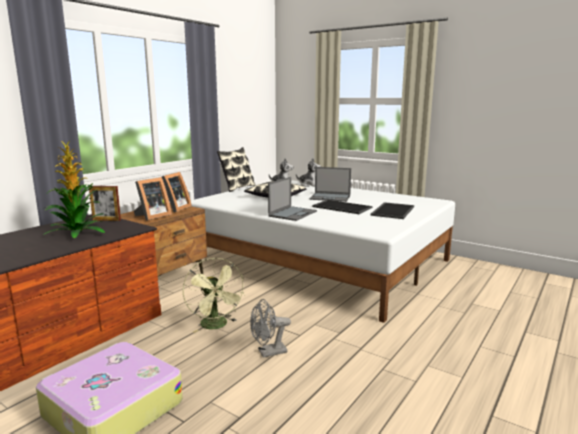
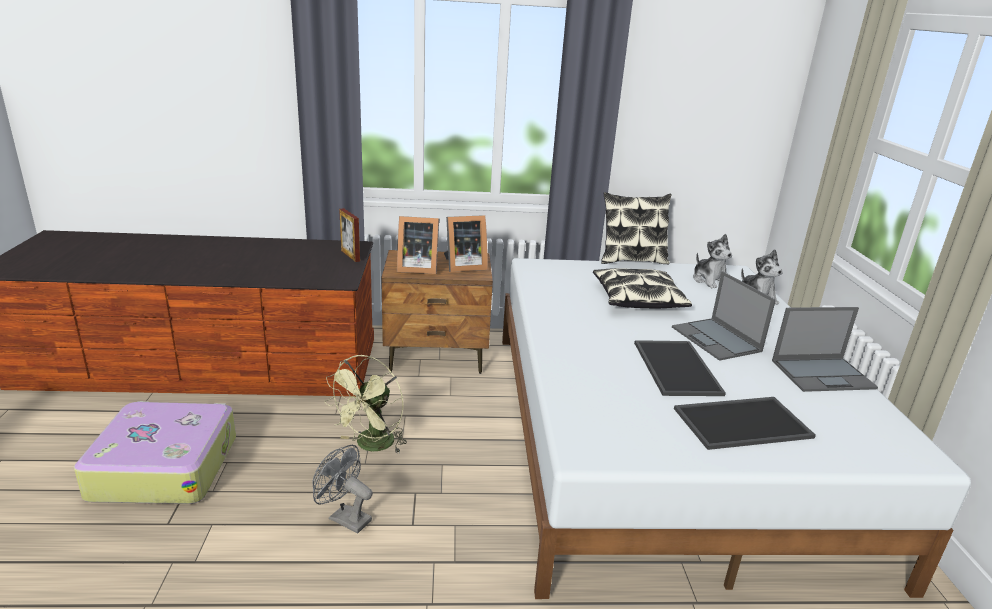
camera: 50 degrees right, 10 degrees up
(77, 232) = (293, 261): potted plant -> none
(293, 213) = (573, 342): laptop -> laptop (823, 374)

